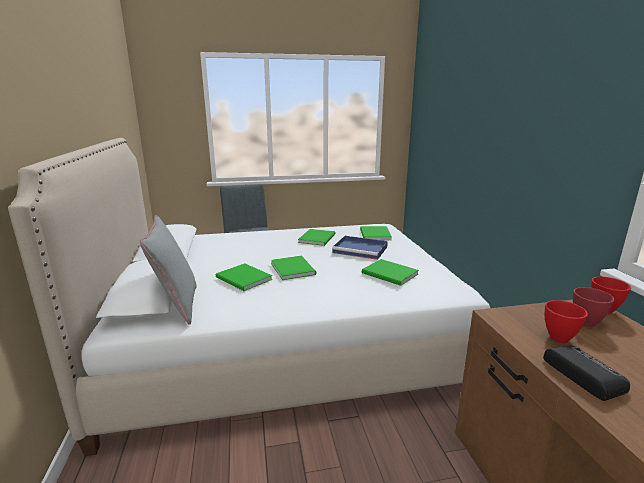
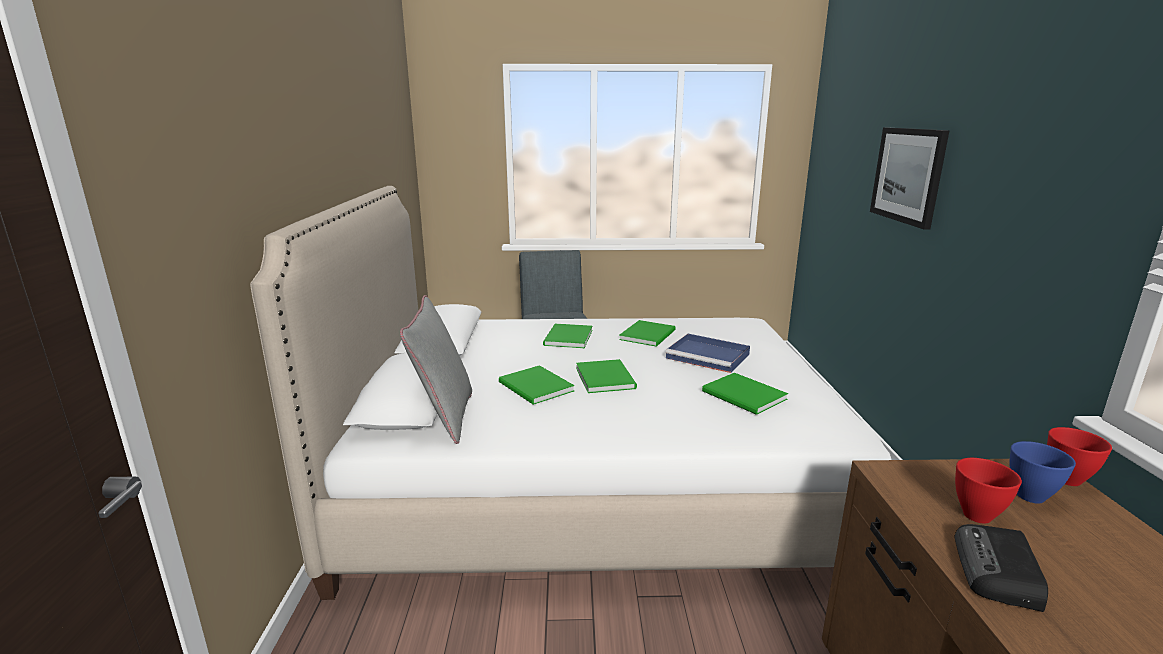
camera: 10 degrees right, 0 degrees up
(374, 235) = (733, 334): green book -> green book (566, 338)
(479, 124) = (908, 175): none -> picture
(582, 375) = (997, 572): radio -> radio turned 150 degrees counterclockwise
(585, 323) = (1028, 496): red bowl -> blue bowl

